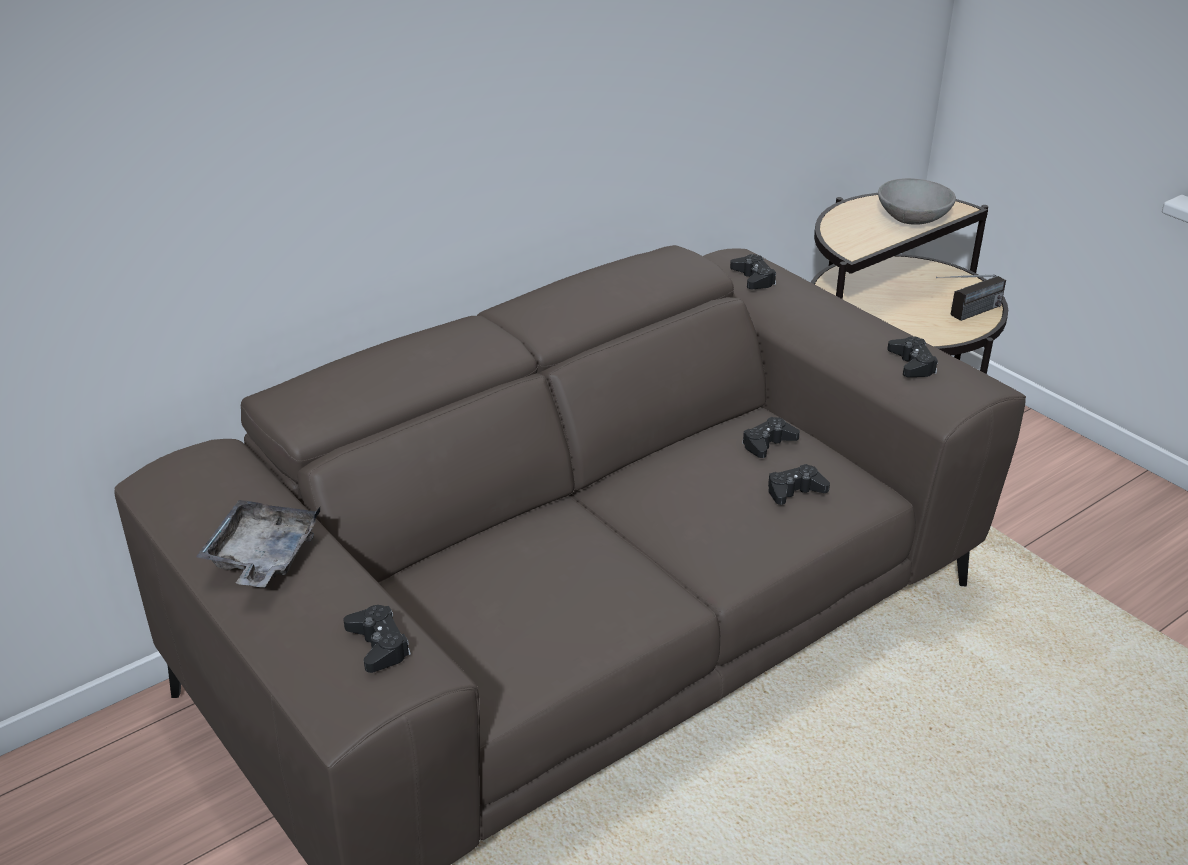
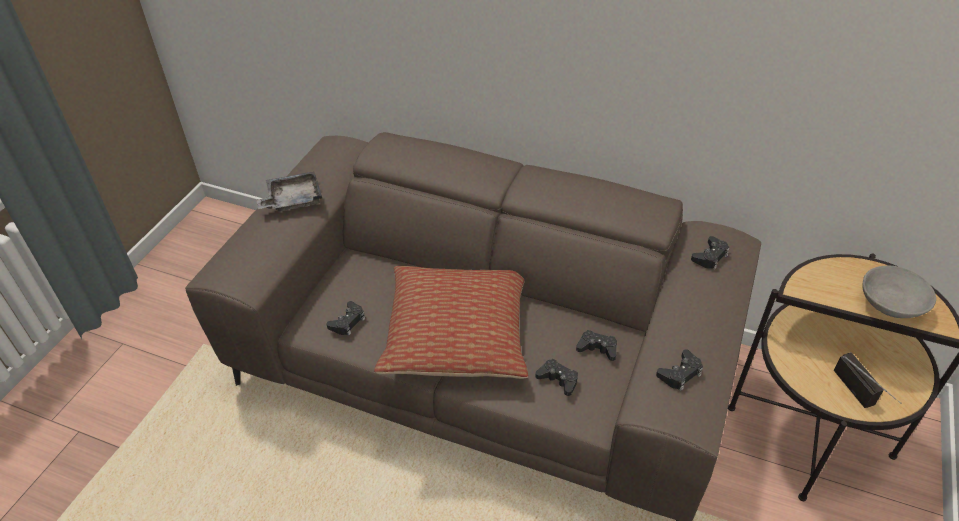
camera: 60 degrees right, 10 degrees up
(378, 645) = (254, 263): black game controller -> black game controller (348, 322)
(642, 549) = (456, 335): none -> pillow
(966, 315) = (863, 397): radio -> radio turned 135 degrees counterclockwise

